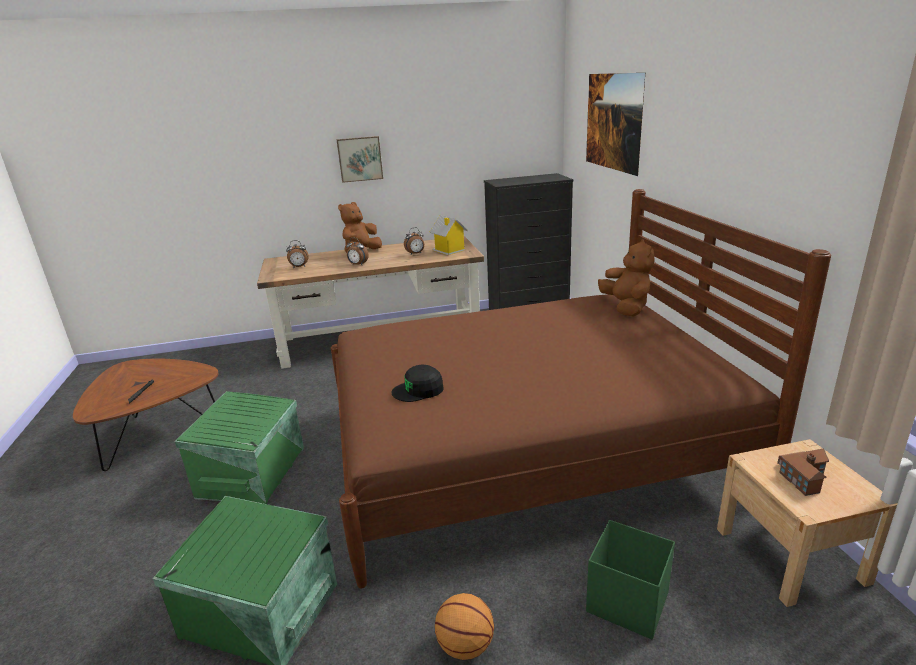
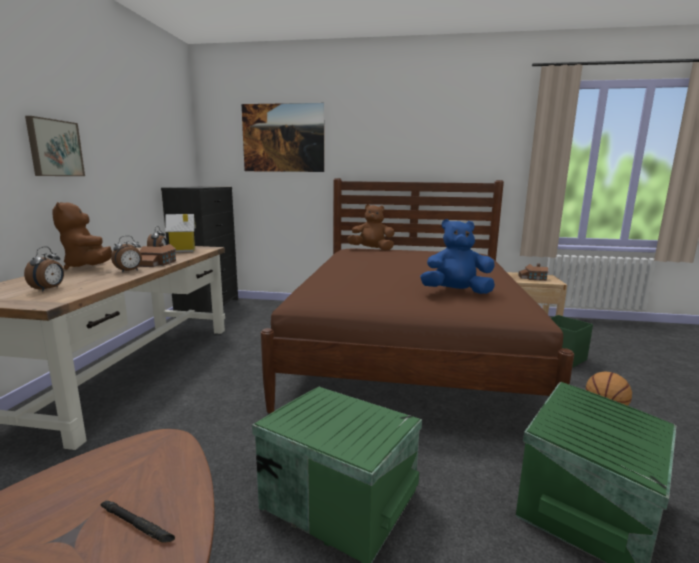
camera: 70 degrees left, 10 degrees down
(388, 262) = (157, 263): none -> toy house
(418, 390) = (456, 292): black cap -> blue plush toy

